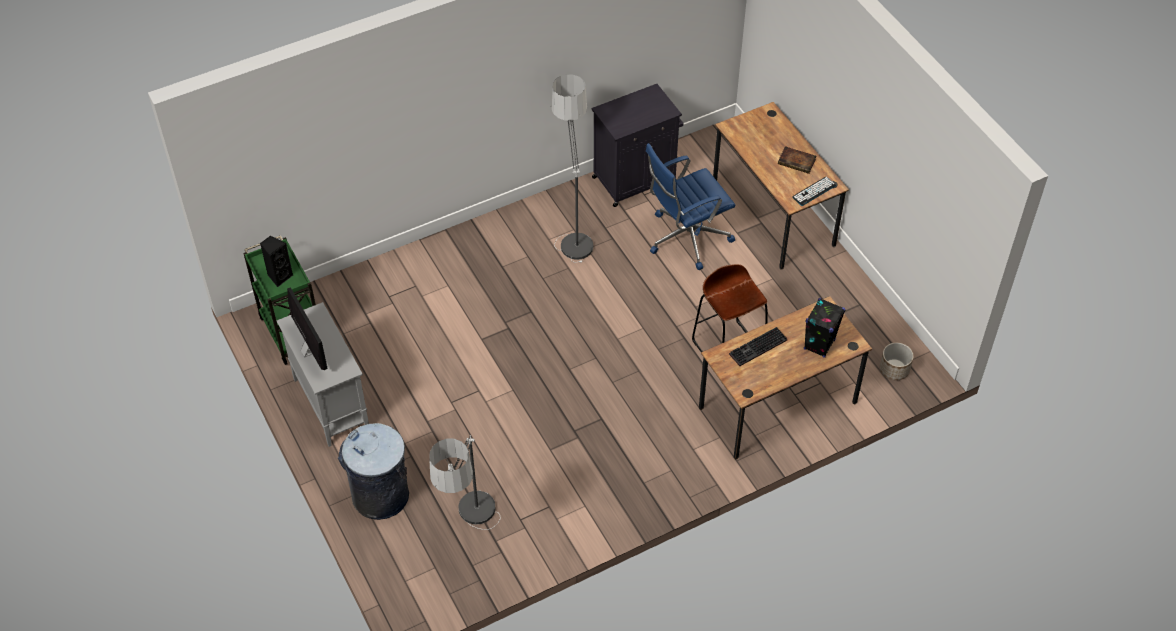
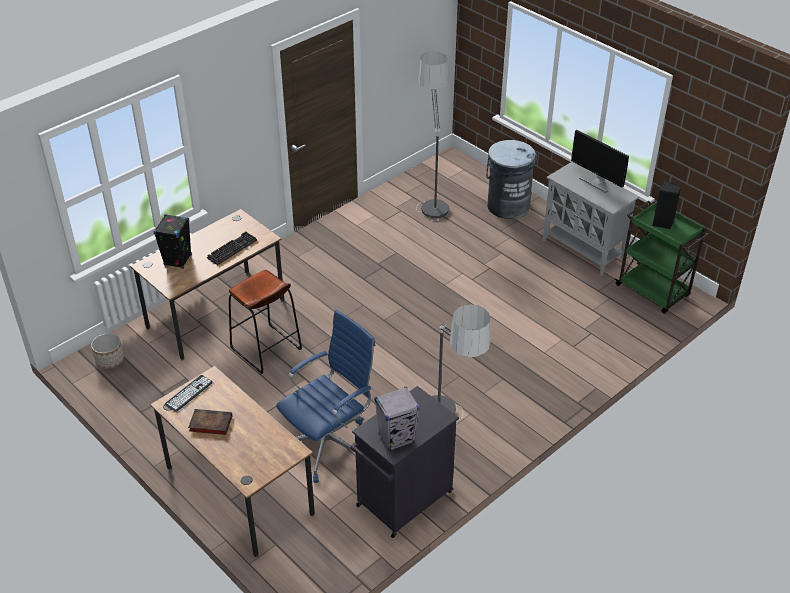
camera: 165 degrees right, 10 degrees down
(647, 101) = (396, 438): none -> grey speaker

